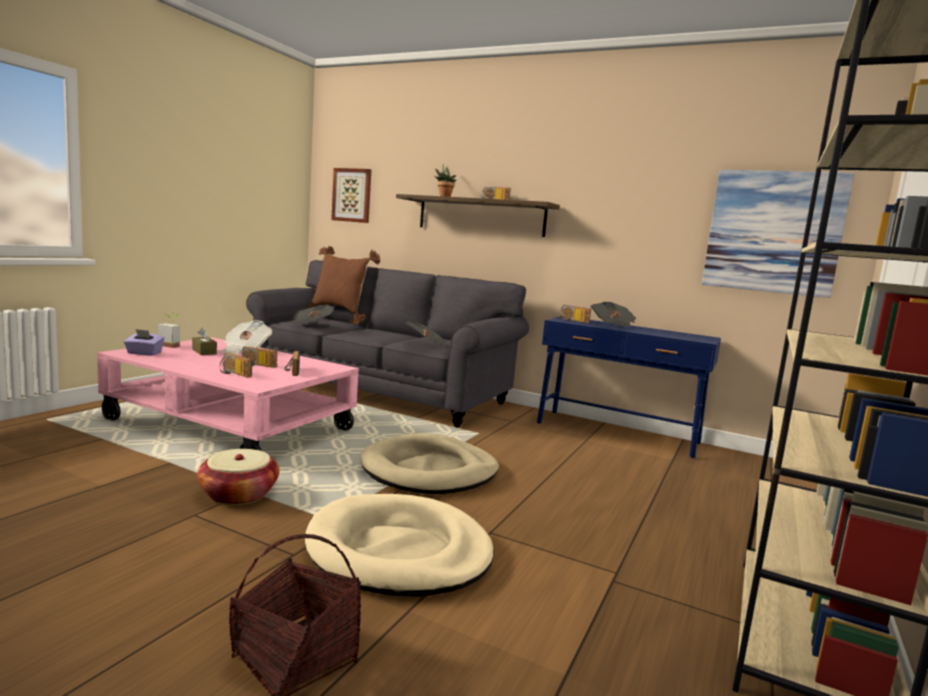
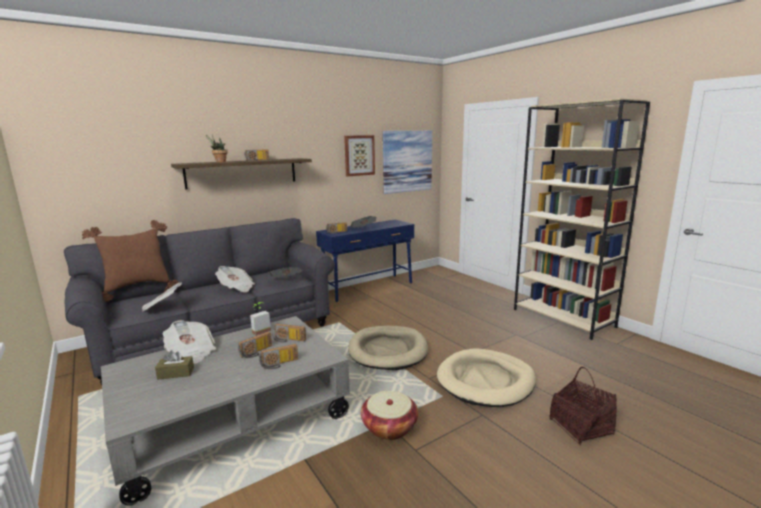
camera: 60 degrees left, 5 degrees up
(144, 353) = (148, 408): purple tissue box -> none
(172, 345) = (122, 390): potted plant -> potted plant (260, 330)
(231, 425) = (232, 418): pink coffee table -> grey coffee table
(352, 195) = (88, 169): picture -> picture (359, 155)
(386, 336) = (236, 288): none -> newspaper

